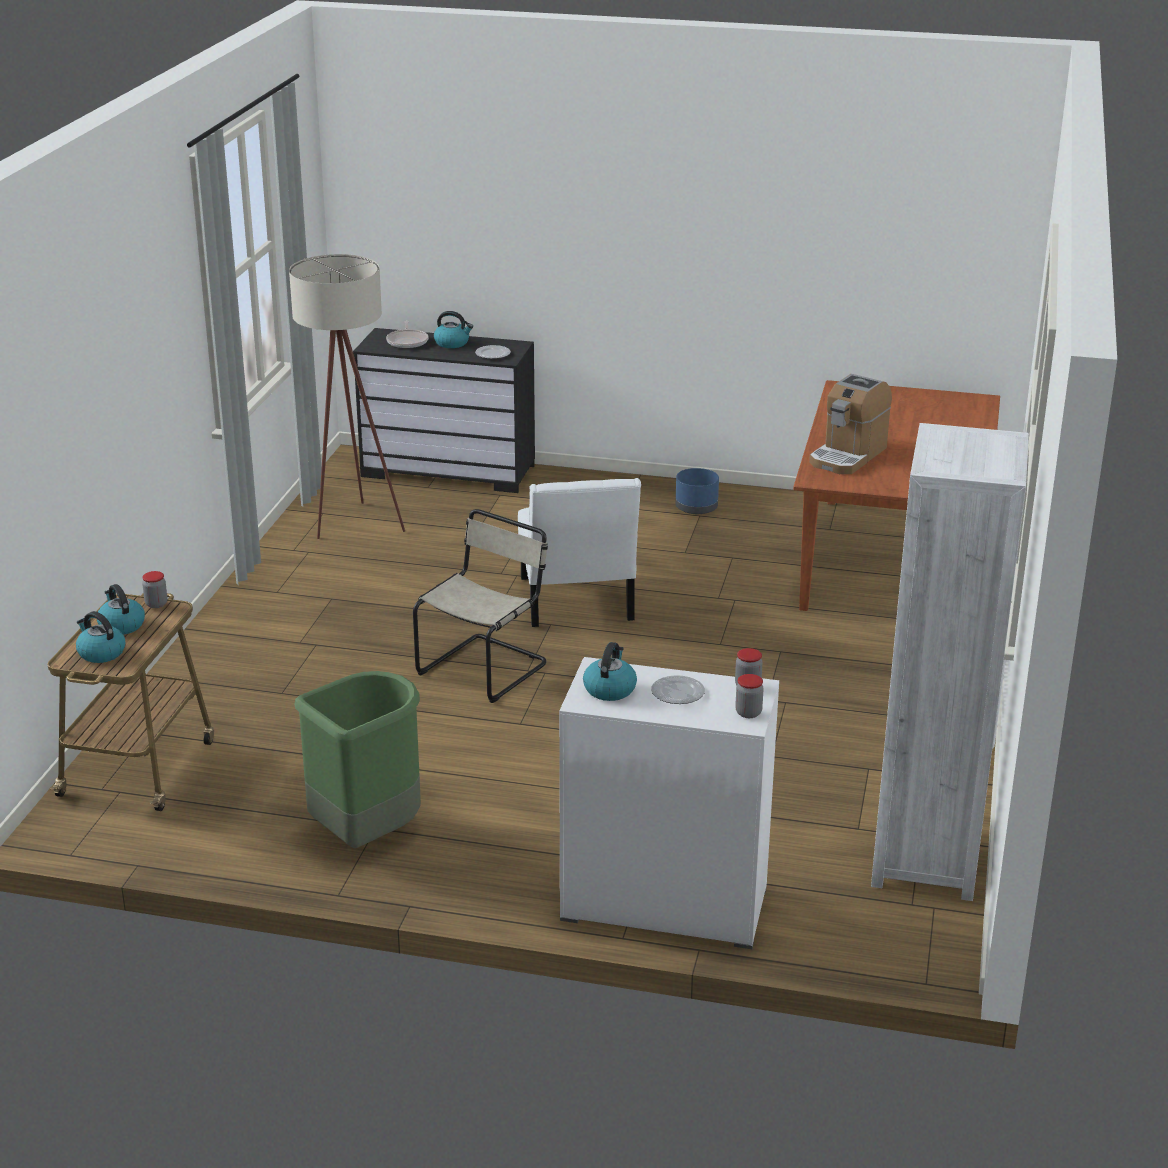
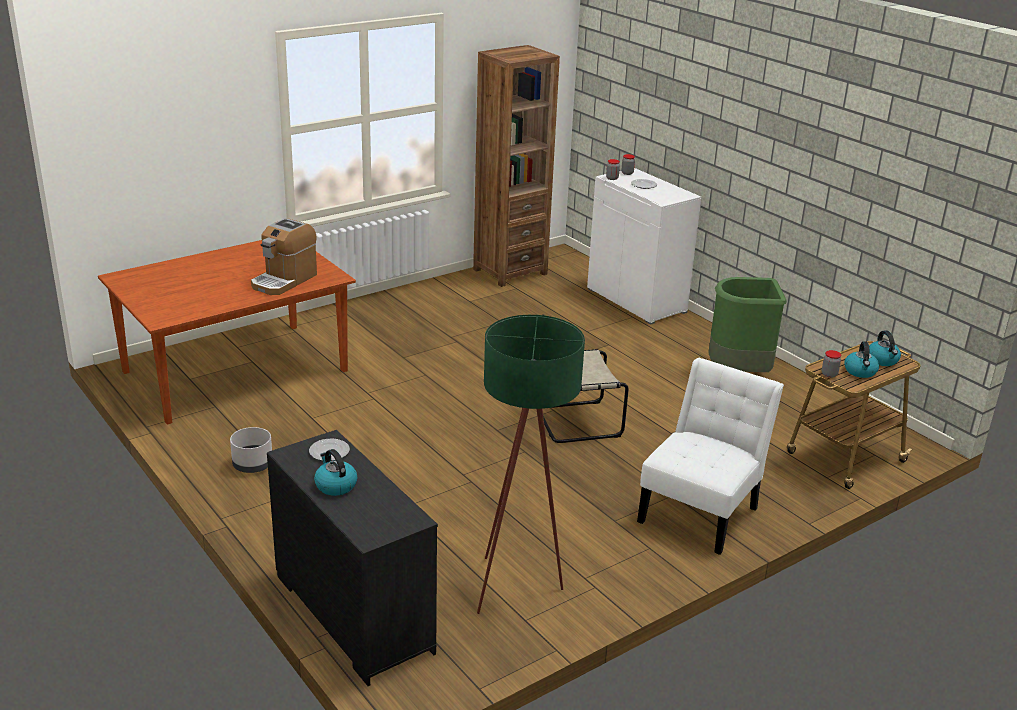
camera: 140 degrees left, 0 degrees up
(352, 527) = (520, 587): beige floor lamp -> green floor lamp
(407, 341) = (369, 510): frying pan -> none
(576, 603) = (459, 435): white chair -> white chair (701, 512)
(609, 689) = (669, 194): kettle -> none
(696, 508) = (252, 465): blue planter -> grey planter
(848, 456) = (284, 280): coffee machine -> coffee machine turned 135 degrees clockwise
(926, 859) = (510, 272): white bookcase -> brown bookcase

